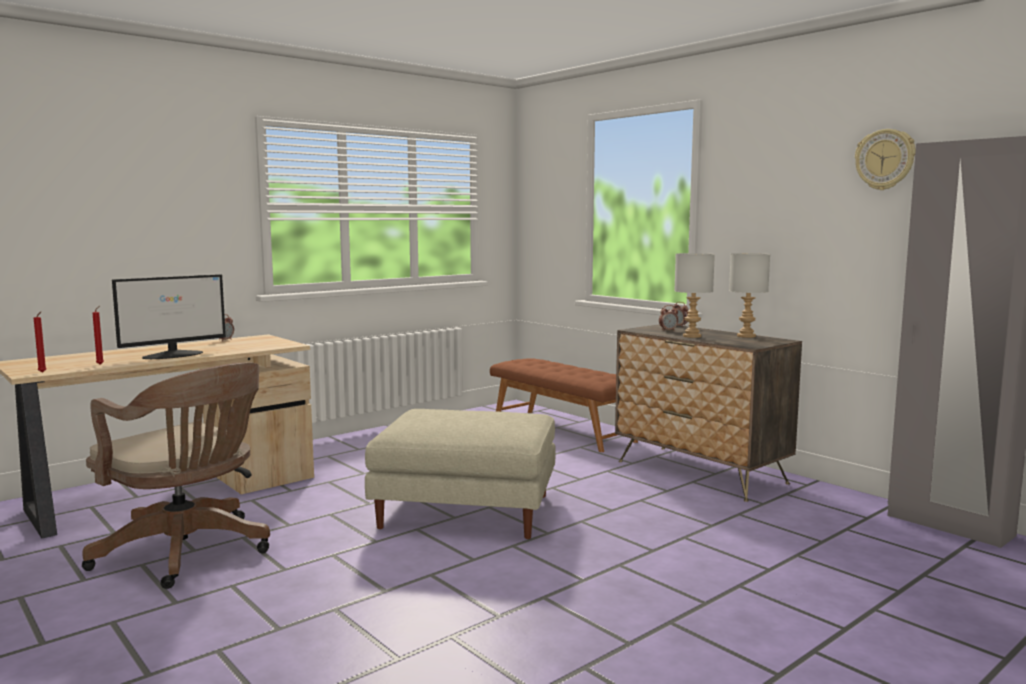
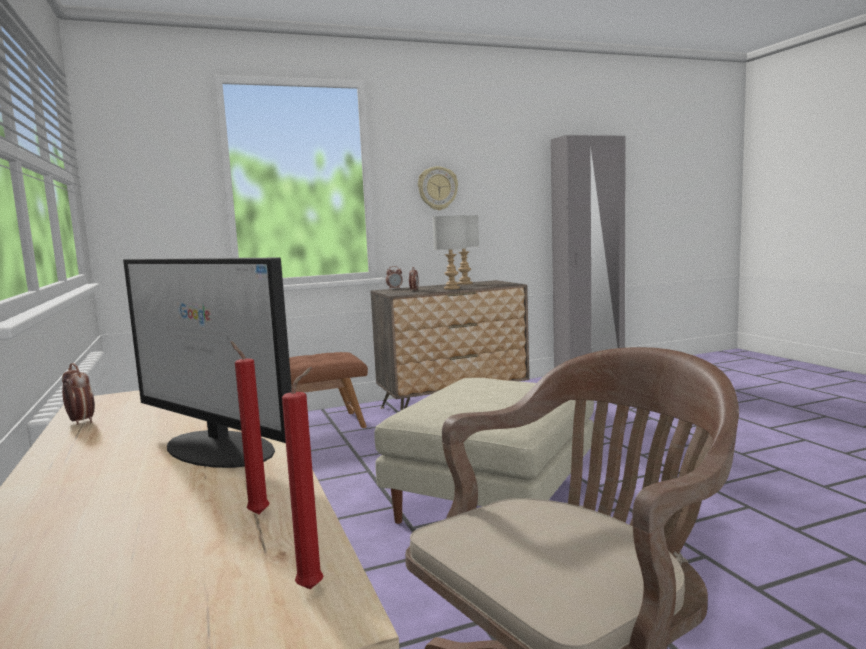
camera: 70 degrees left, 0 degrees up
(174, 355) = (220, 449): monitor -> monitor turned 150 degrees clockwise
(885, 159) = (518, 146): wall clock -> wall clock (437, 188)

